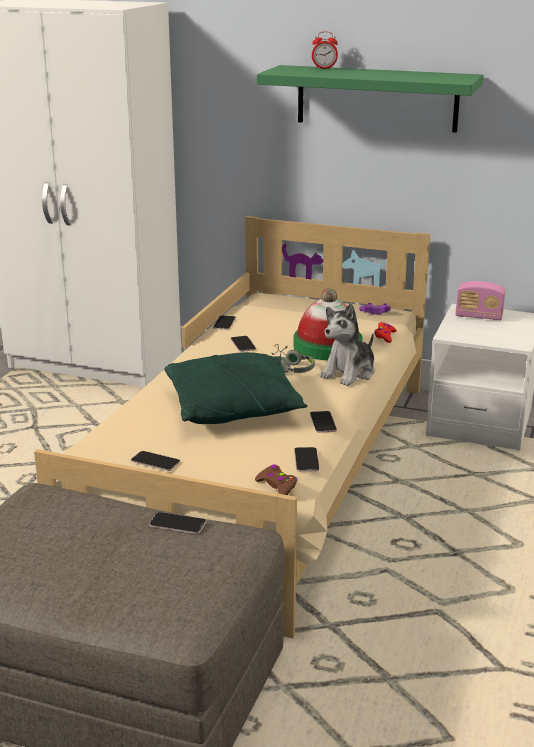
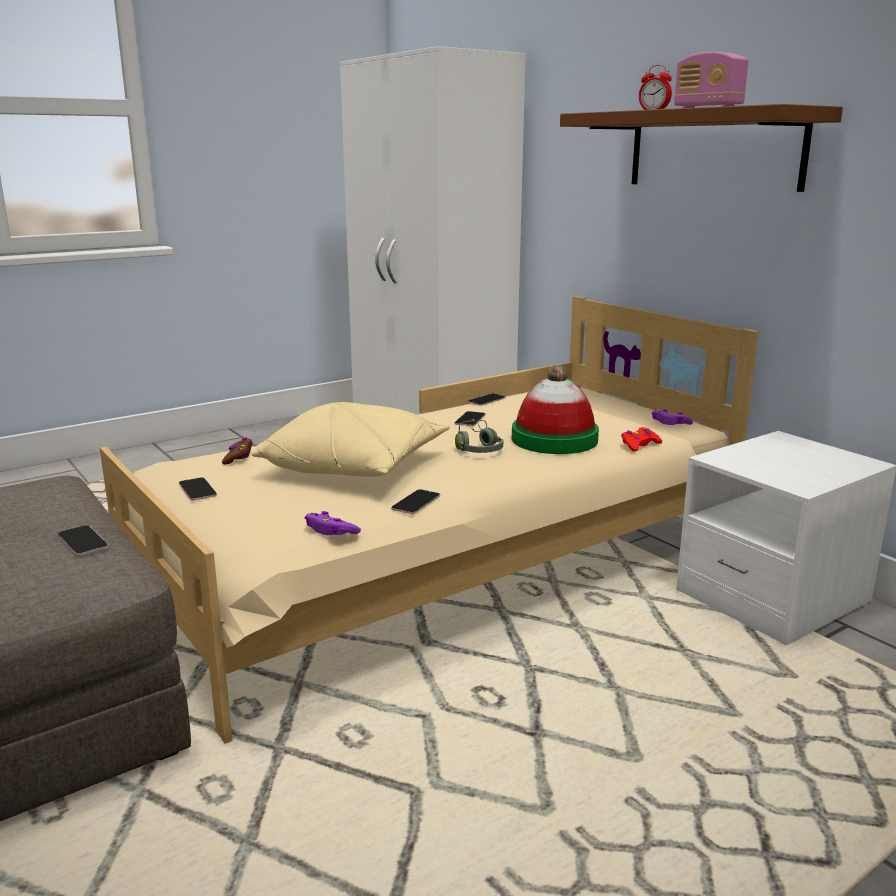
camera: 35 degrees right, 5 degrees down
(234, 408) = (355, 467): green pillow -> beige pillow
(277, 486) = (255, 544): brown game controller -> brown game controller (238, 457)
(306, 460) = (331, 531): phone -> purple game controller
(349, 373) = (533, 467): plush toy -> none
(377, 98) = (714, 150): green shelf -> brown shelf
(478, 316) = (792, 449): radio -> radio (707, 107)

